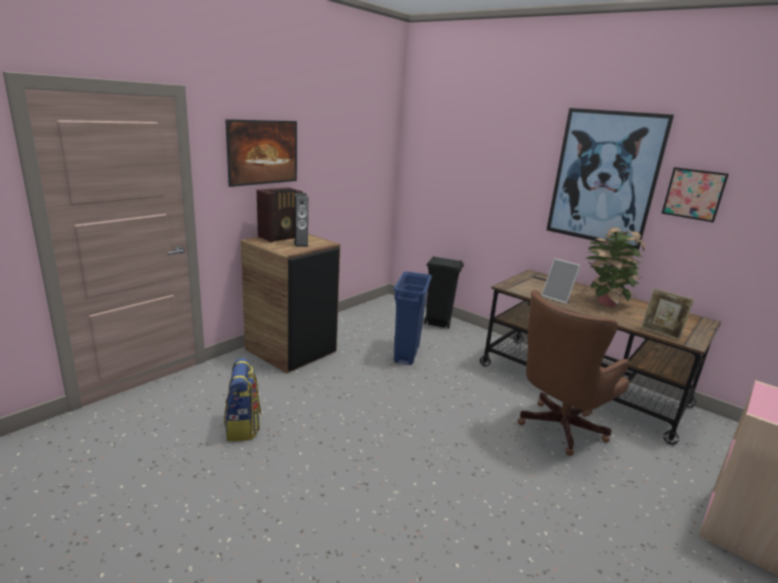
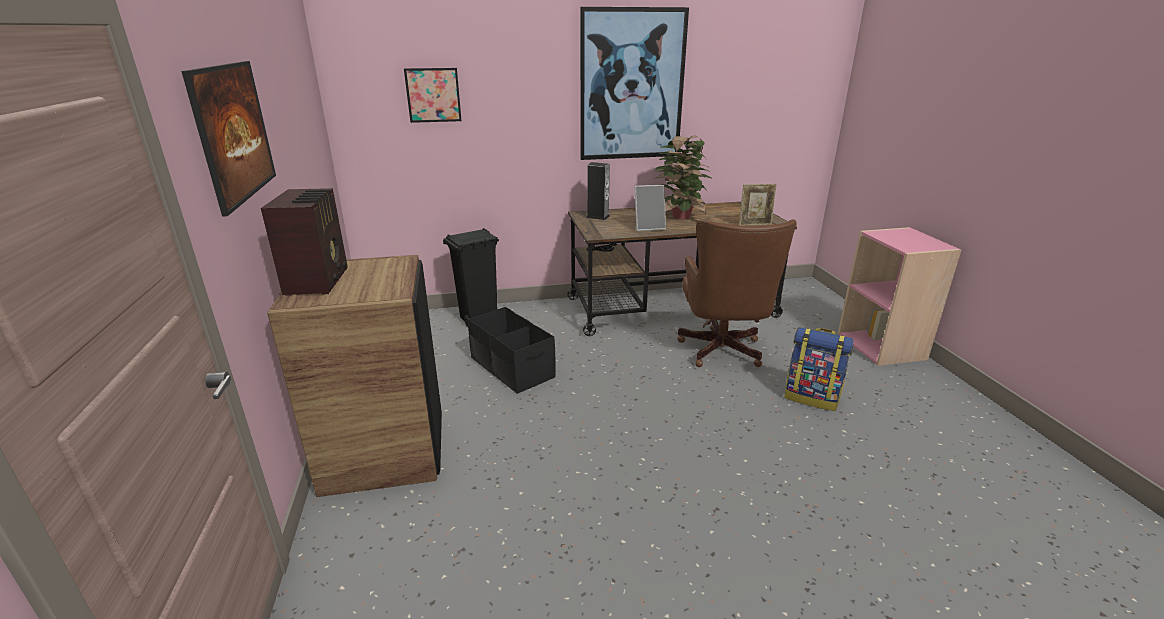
camera: 50 degrees left, 5 degrees up
(243, 427) = (519, 577): backpack -> backpack (812, 397)
(301, 244) = (375, 276): speaker -> speaker (598, 216)
(407, 354) = (511, 368): blue trash can -> black storage box
(693, 194) = (715, 88): picture -> picture (433, 95)

